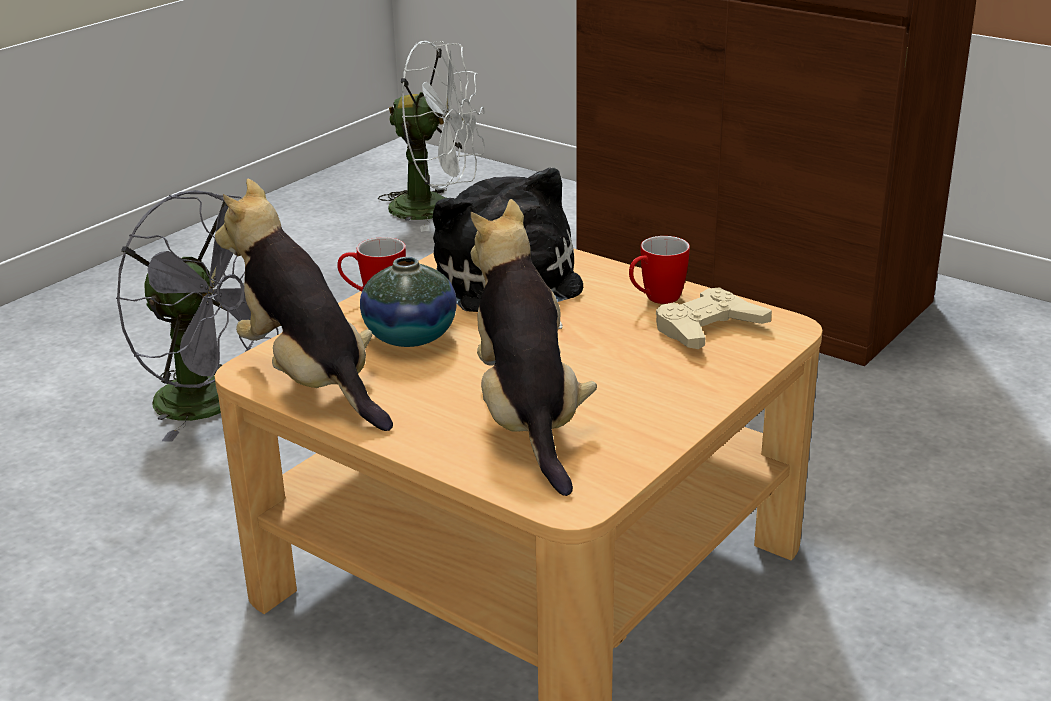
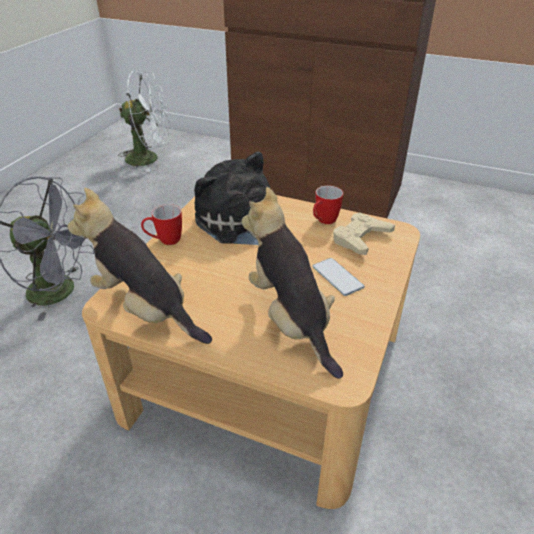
camera: 15 degrees left, 10 degrees up
(410, 336) = (196, 266): vase -> none
(636, 375) = (337, 277): none -> phone

